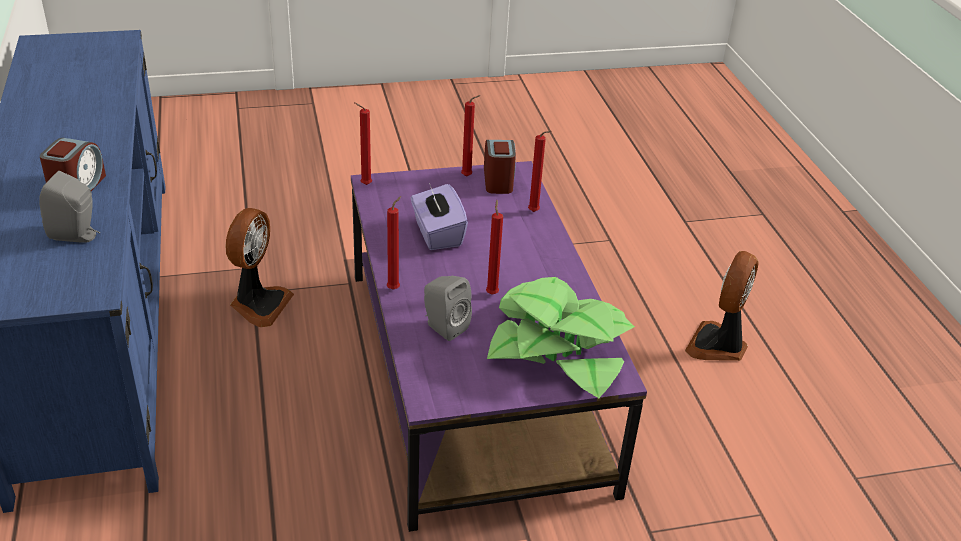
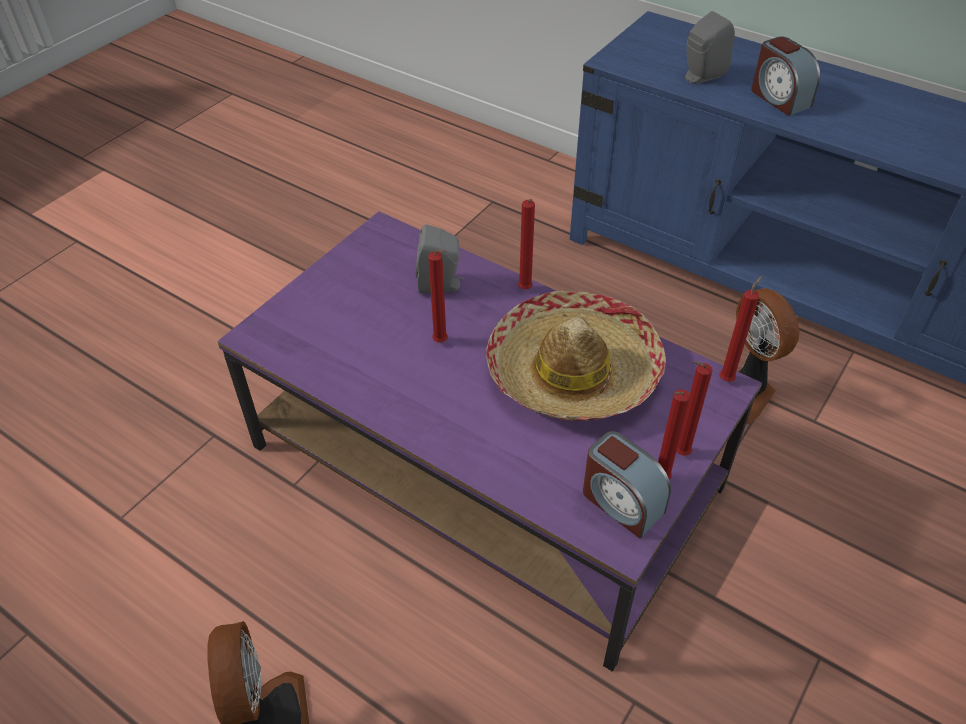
camera: 140 degrees right, 10 degrees up
(437, 234) = (573, 371): purple tissue box -> hat
(535, 212) = (520, 480): red candle -> red candle (679, 453)
(559, 346) = (327, 331): potted plant -> none

